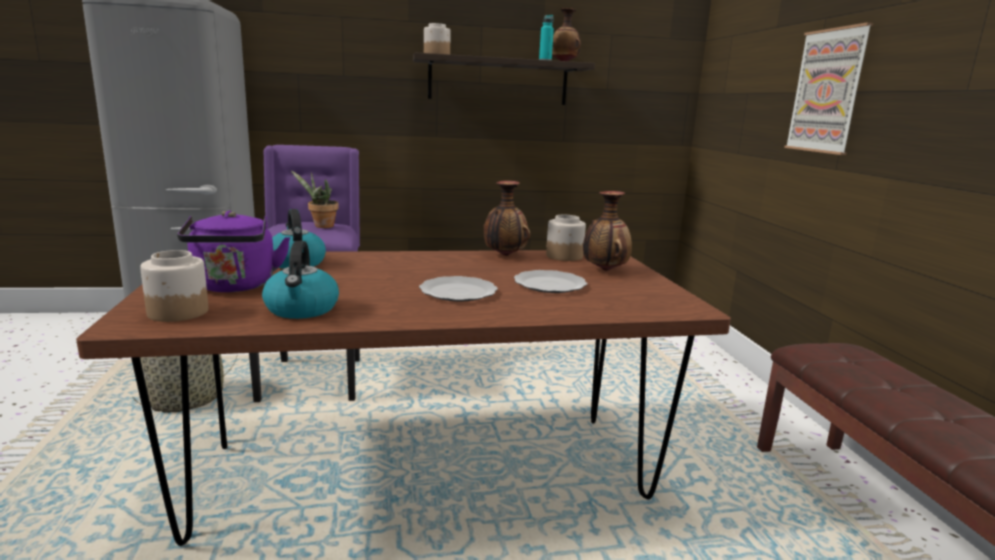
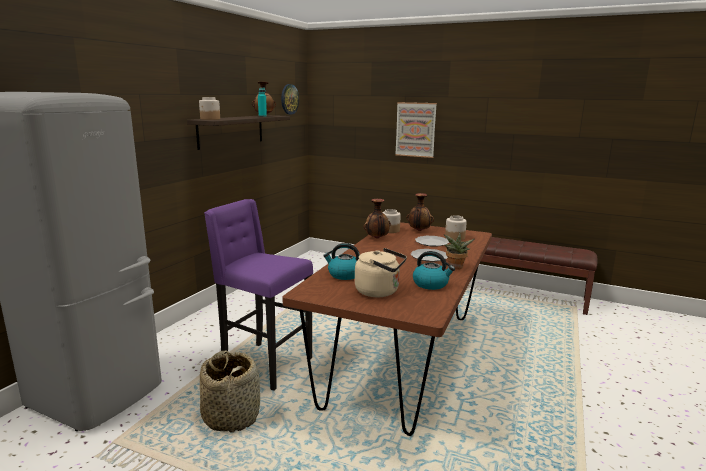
camera: 55 degrees left, 0 degrees up
(177, 312) = (415, 306): jar -> jar (454, 238)
(235, 287) = (380, 291): purple kettle -> beige kettle
(321, 226) = (263, 257): potted plant -> potted plant (455, 267)
(648, 44) = (289, 99): none -> wall clock

